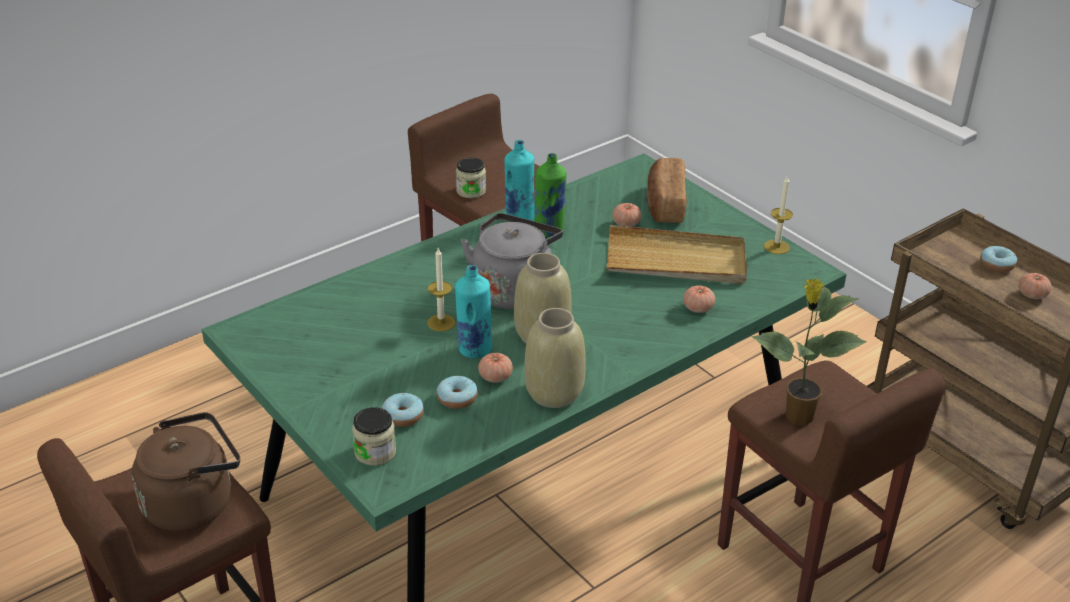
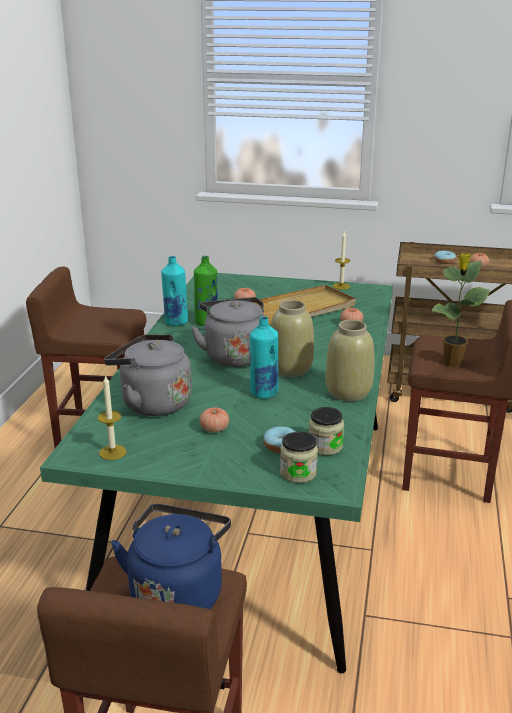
camera: 40 degrees left, 10 degrees down
(194, 502) = (177, 593): brown kettle -> blue kettle
(365, 308) = (152, 403): none -> grey kettle
(441, 323) = (218, 389): candle -> candle (112, 452)
(457, 398) = (298, 421): donut -> none
(471, 191) = (93, 333): jar -> jar (325, 446)
(495, 377) = (301, 400): tomato -> tomato (214, 429)
(665, 204) = (250, 288): bread -> none

